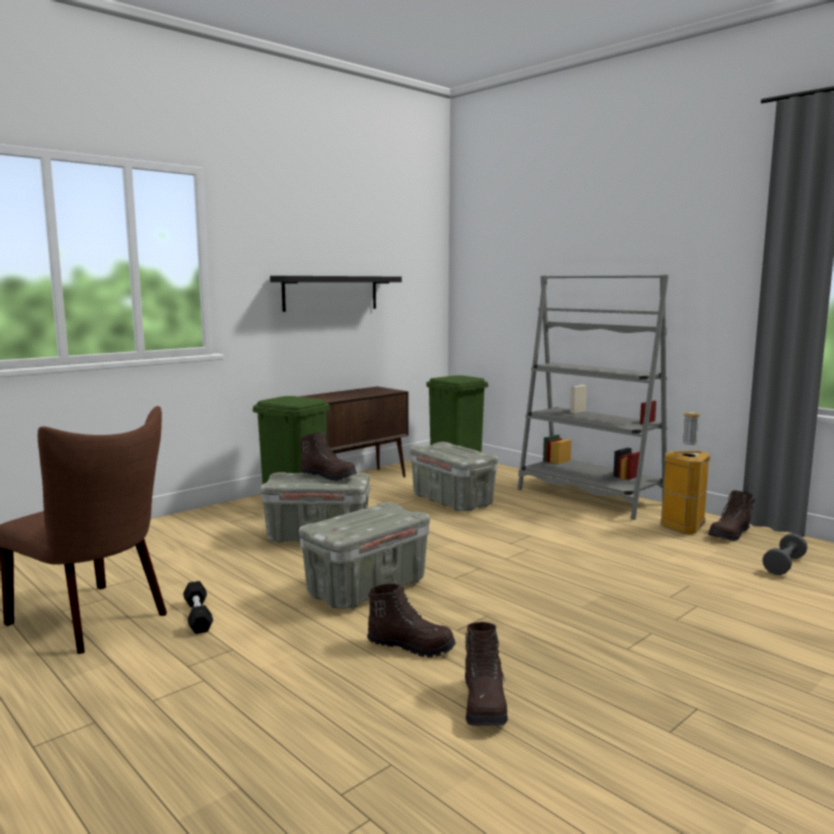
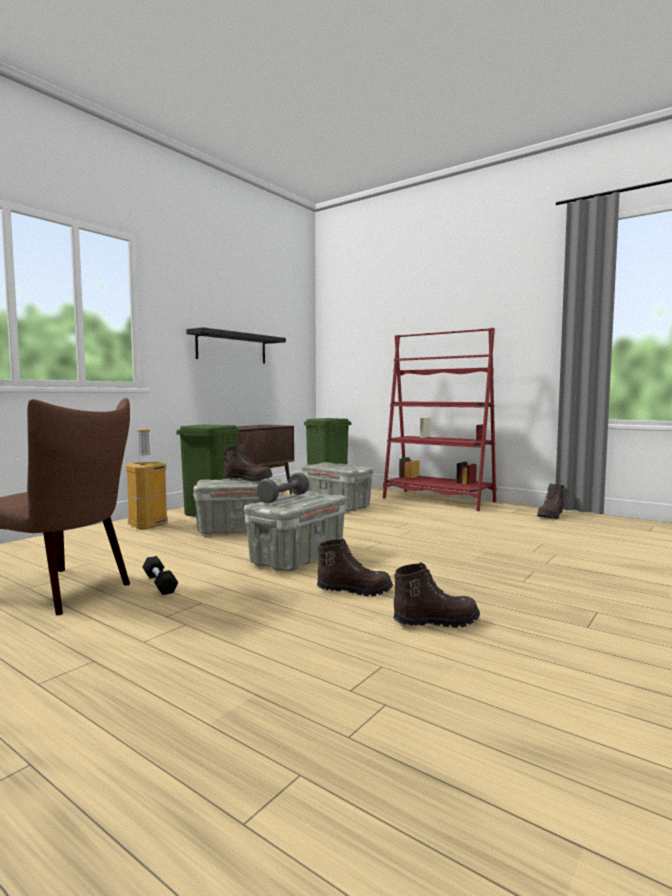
camera: 10 degrees left, 5 degrees down
(484, 704) = (435, 622): brown boot -> brown boot turned 90 degrees counterclockwise
(589, 497) = (438, 500): grey bookcase -> red bookcase
(684, 527) = (517, 513): trash can -> trash can (148, 525)
(784, 565) = (599, 530): grey dumbbell -> grey dumbbell (283, 498)

